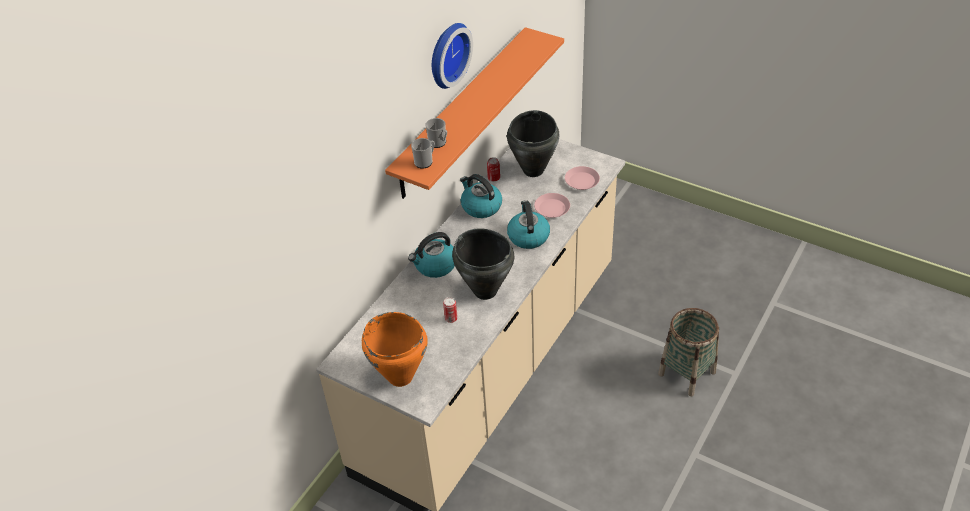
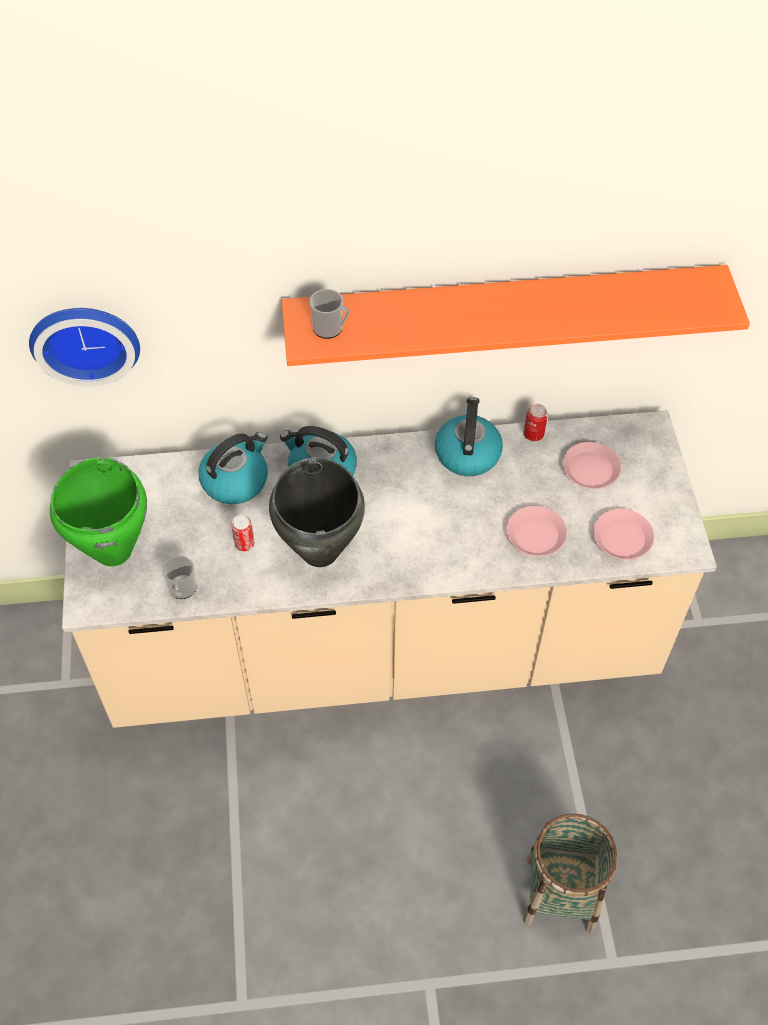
camera: 50 degrees right, 10 degrees up
(400, 377) = (112, 551): orange cooking pot -> green cooking pot
(439, 143) = (380, 320): mug -> mug (182, 590)
(446, 54) = (484, 208): wall clock -> wall clock (85, 339)
(528, 236) = (458, 539): kettle -> kettle (235, 480)
(534, 170) = (591, 469): black cooking pot -> pink plate

